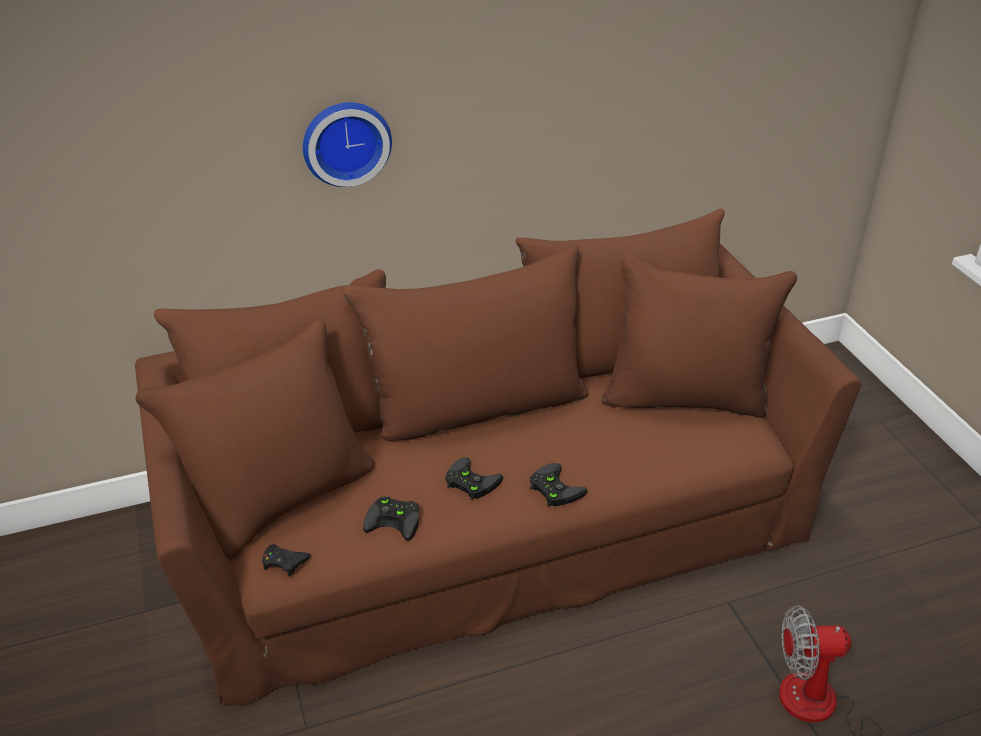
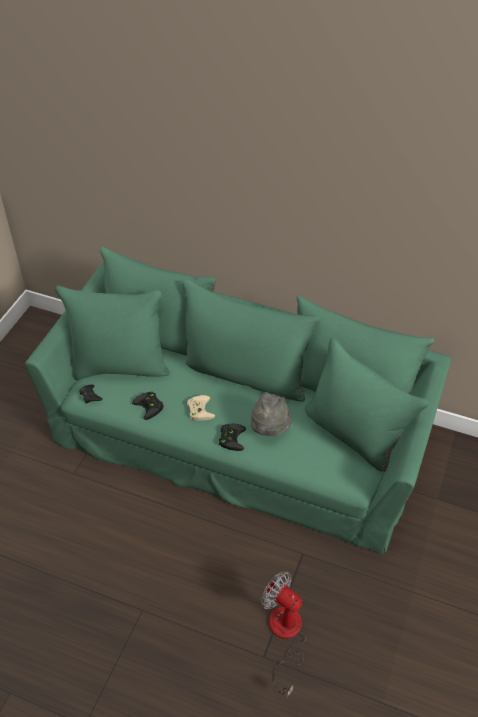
camera: 40 degrees right, 10 degrees up
(345, 142) = (223, 202): wall clock -> none
(469, 482) = (199, 409): black game controller -> beige game controller
(494, 521) = (239, 436): brown sofa -> green sofa
(588, 449) = (269, 429): none -> grey hat

